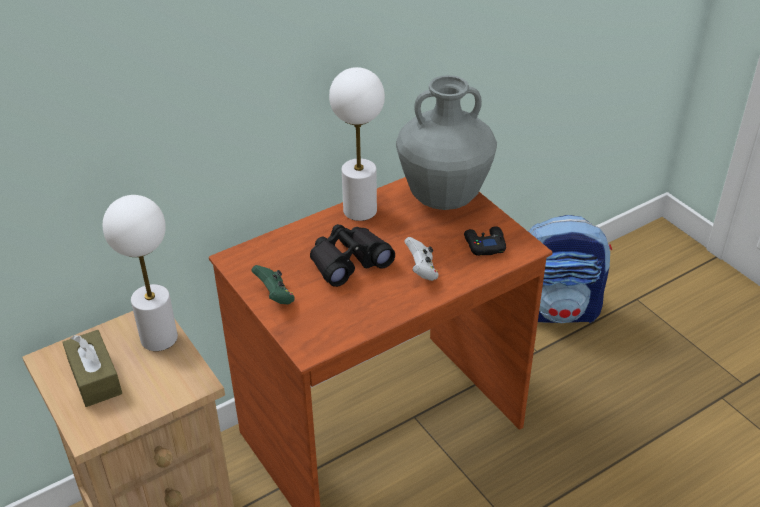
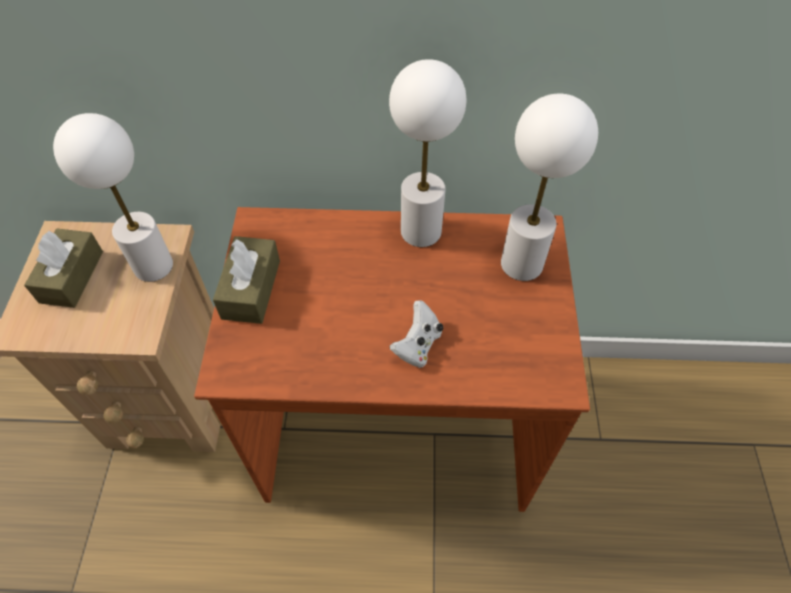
camera: 35 degrees right, 15 degrees up
(275, 296) = (251, 289): green game controller -> brown tissue box
(349, 262) = (354, 289): black binoculars -> none
(443, 198) = (521, 264): grey vase -> white table lamp
(484, 245) = (515, 352): black game controller -> none
(557, 310) = (656, 407): backpack -> none

